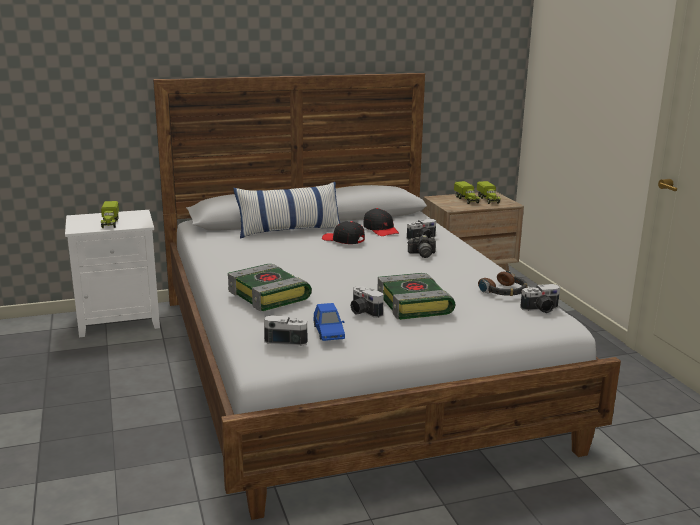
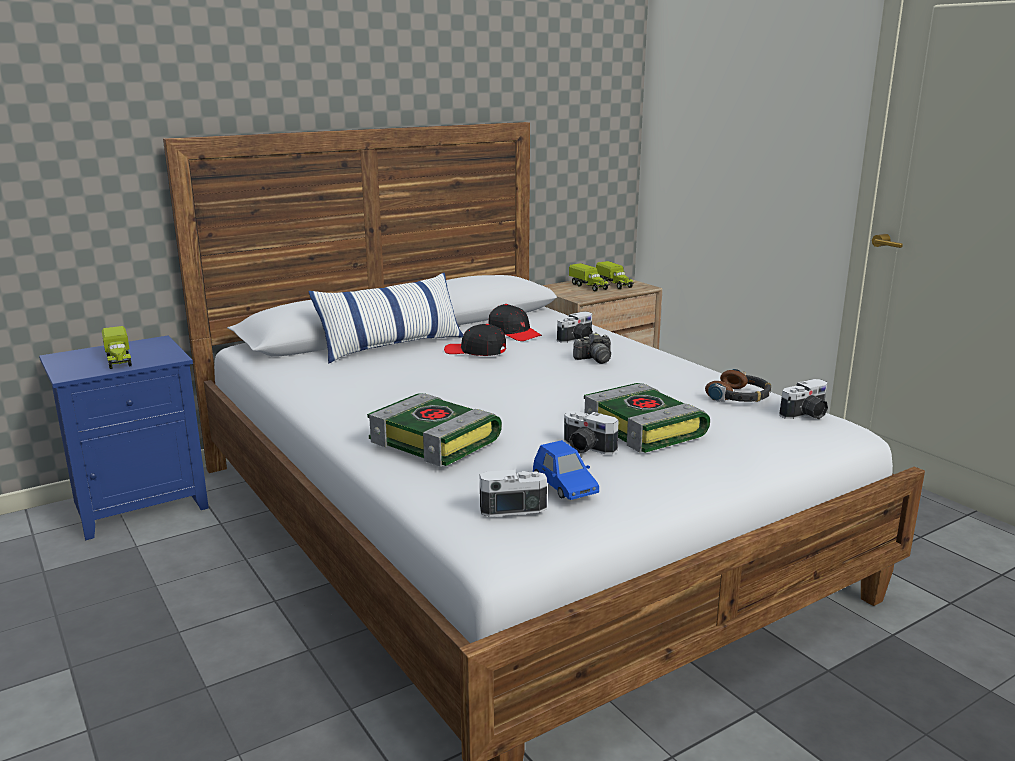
camera: 15 degrees left, 0 degrees up
(120, 320) = (141, 504): white nightstand -> blue nightstand

